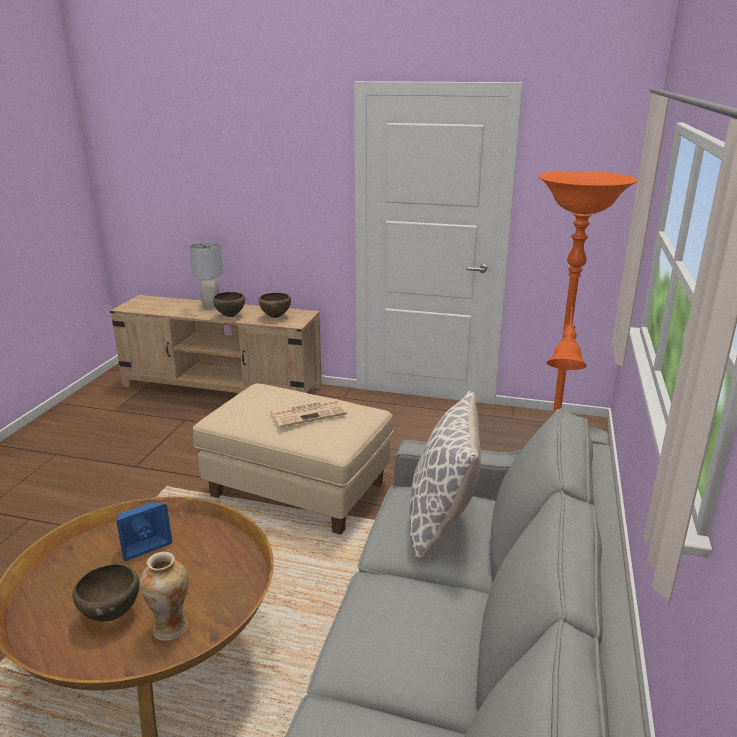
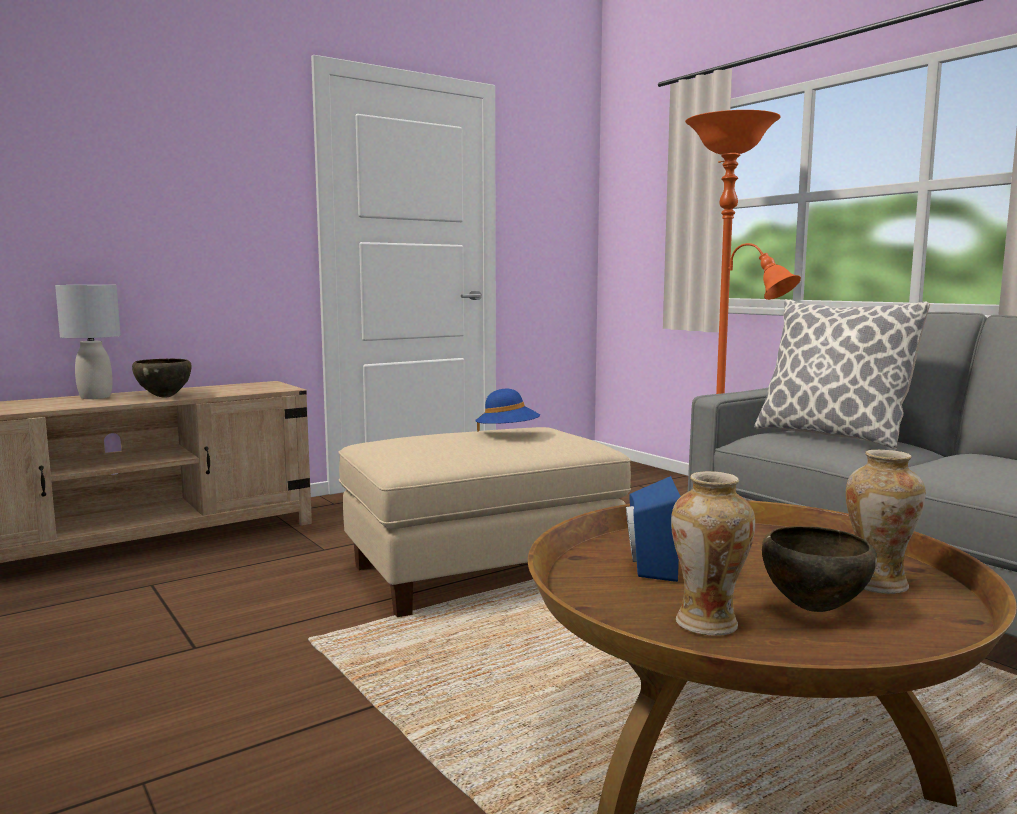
camera: 50 degrees left, 15 degrees down
(70, 588) = (707, 624): none -> vase
(275, 317) = (237, 389): brown bowl -> none
(309, 413) = (507, 434): newspaper -> blue hat

